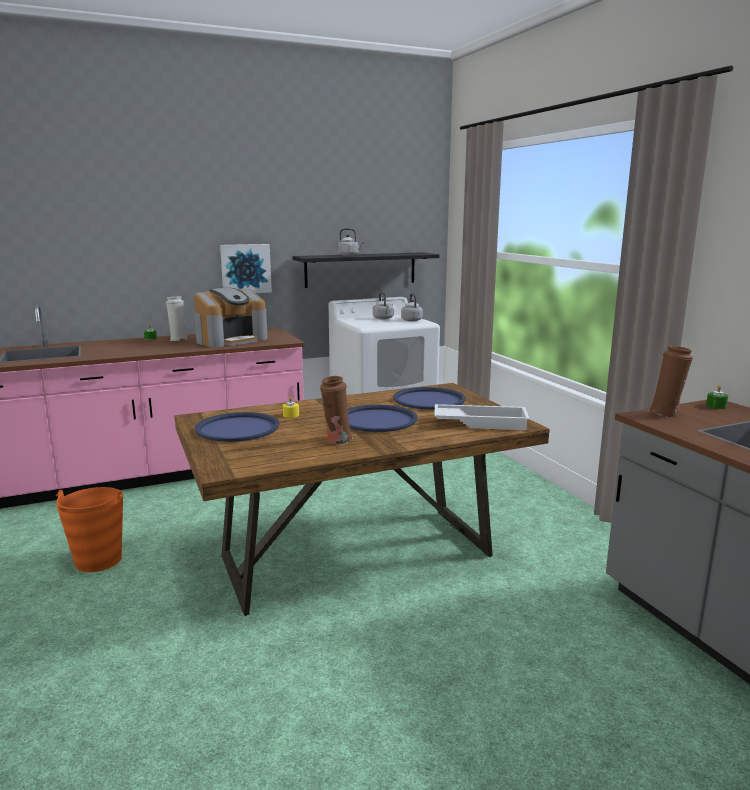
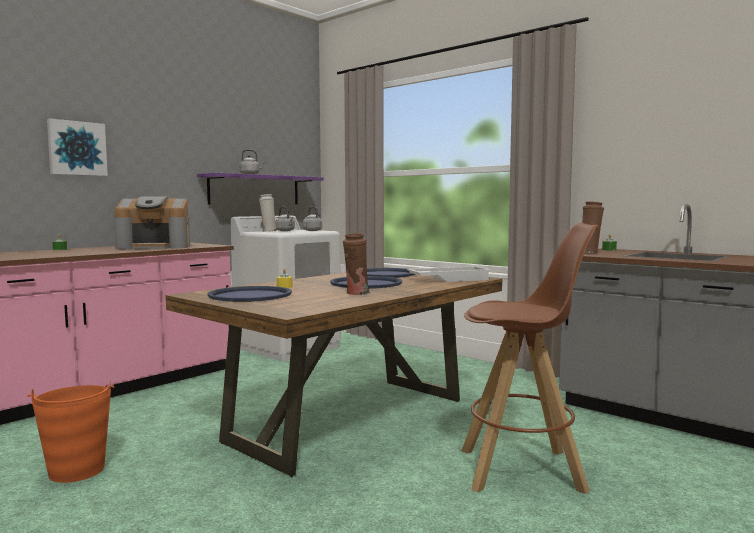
camera: 25 degrees left, 10 degrees down
(178, 340) = (95, 249): white vase -> white vase (268, 231)
(231, 340) = (155, 247): coffee machine -> coffee machine turned 60 degrees clockwise
(245, 268) = (153, 183): picture -> picture (77, 148)
(361, 269) = (255, 190): black shelf -> purple shelf
(470, 674) = (522, 470): none -> brown stool

